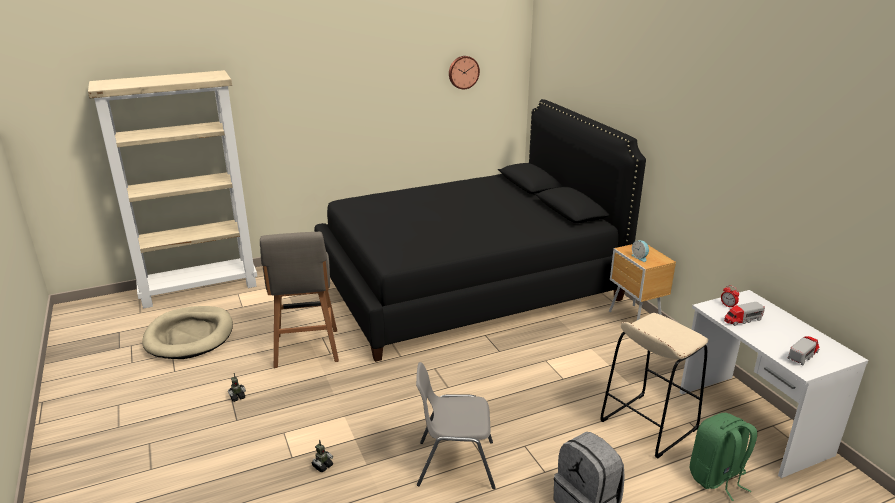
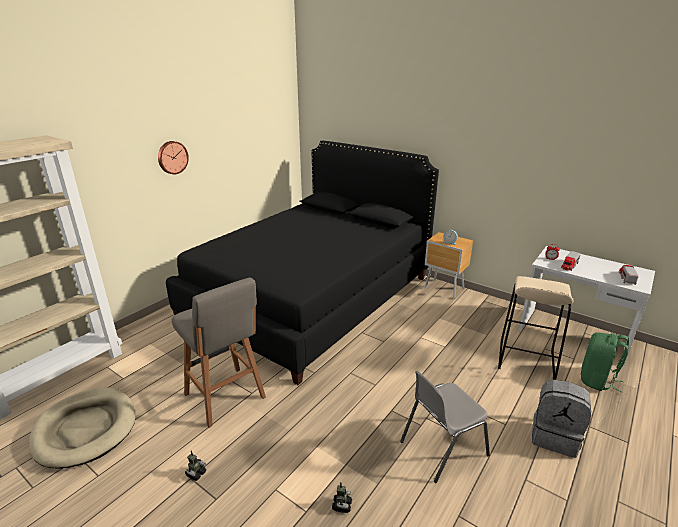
camera: 30 degrees left, 0 degrees up
(463, 72) = (256, 124): wall clock -> wall clock (172, 157)

